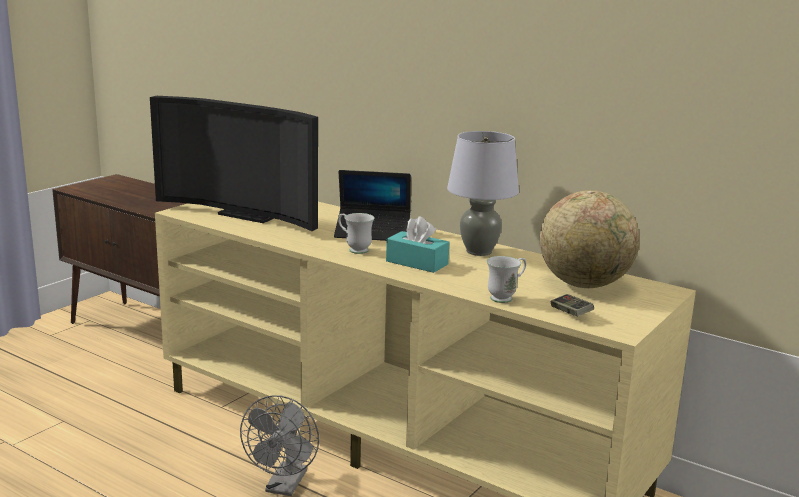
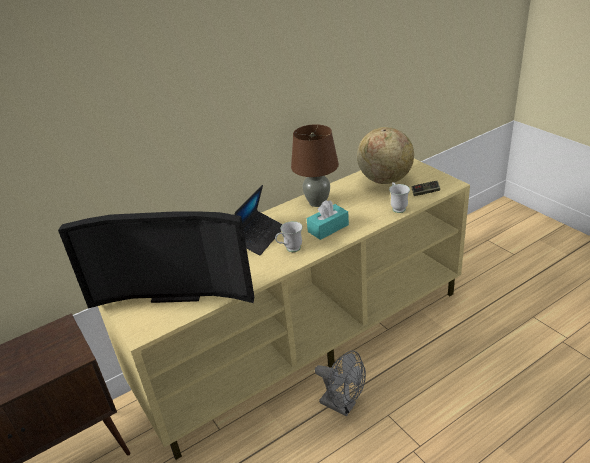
camera: 65 degrees left, 15 degrees up
(249, 214) = (177, 292): television -> television turned 45 degrees clockwise
(479, 251) = (317, 202): grey table lamp -> brown table lamp

